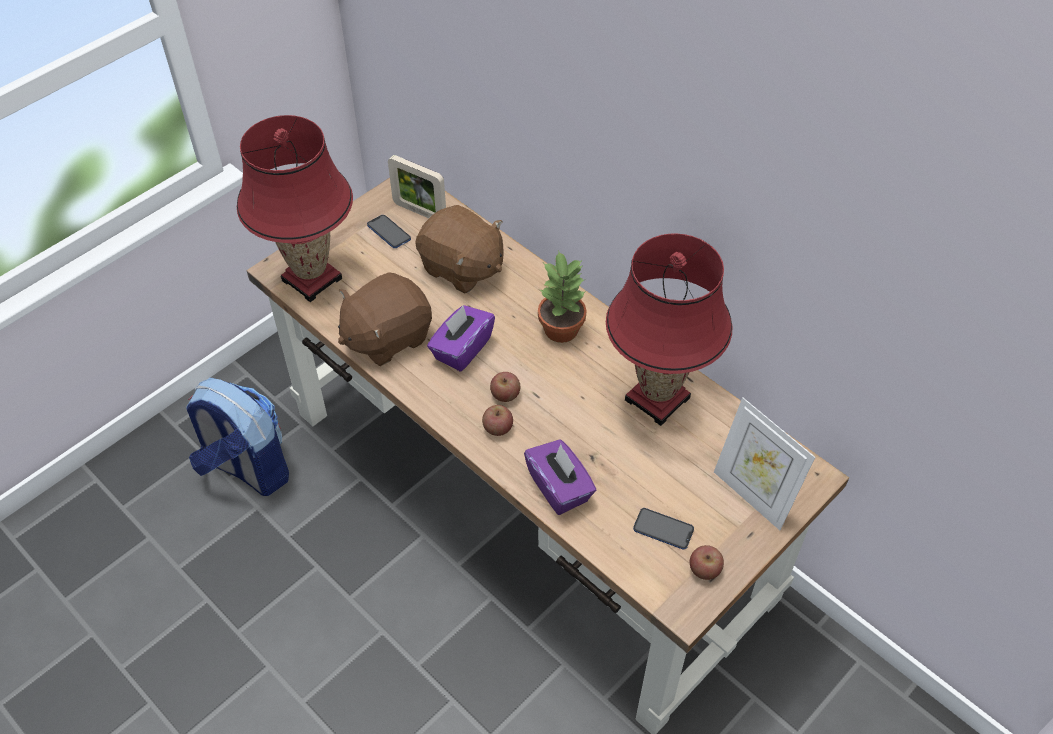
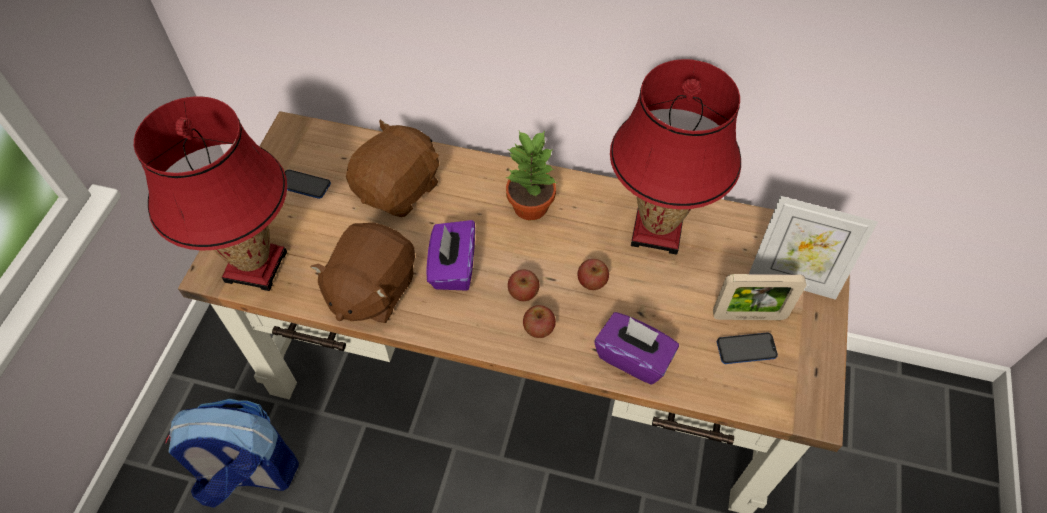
camera: 30 degrees left, 5 degrees up
(419, 211) = (321, 152): picture frame -> picture frame (748, 316)
(461, 268) = (399, 189): brown plush toy -> brown plush toy turned 60 degrees counterclockwise
(704, 569) = (804, 367): apple -> apple (592, 281)

